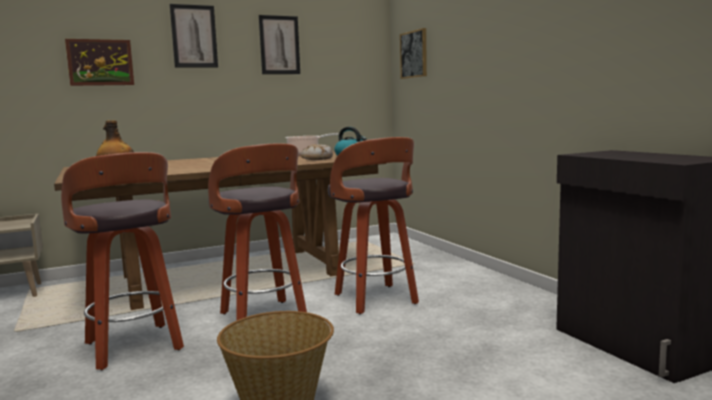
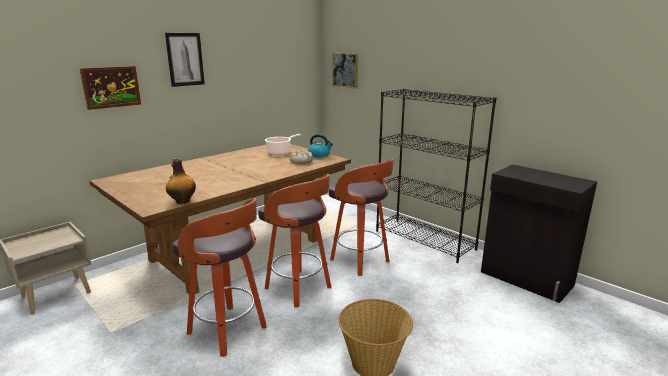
camera: 20 degrees left, 10 degrees up
(279, 45) = (247, 62): picture -> none
(497, 286) = (425, 240): none -> black bookcase

